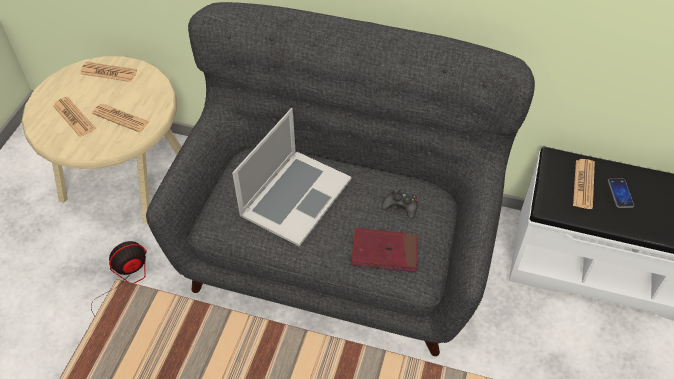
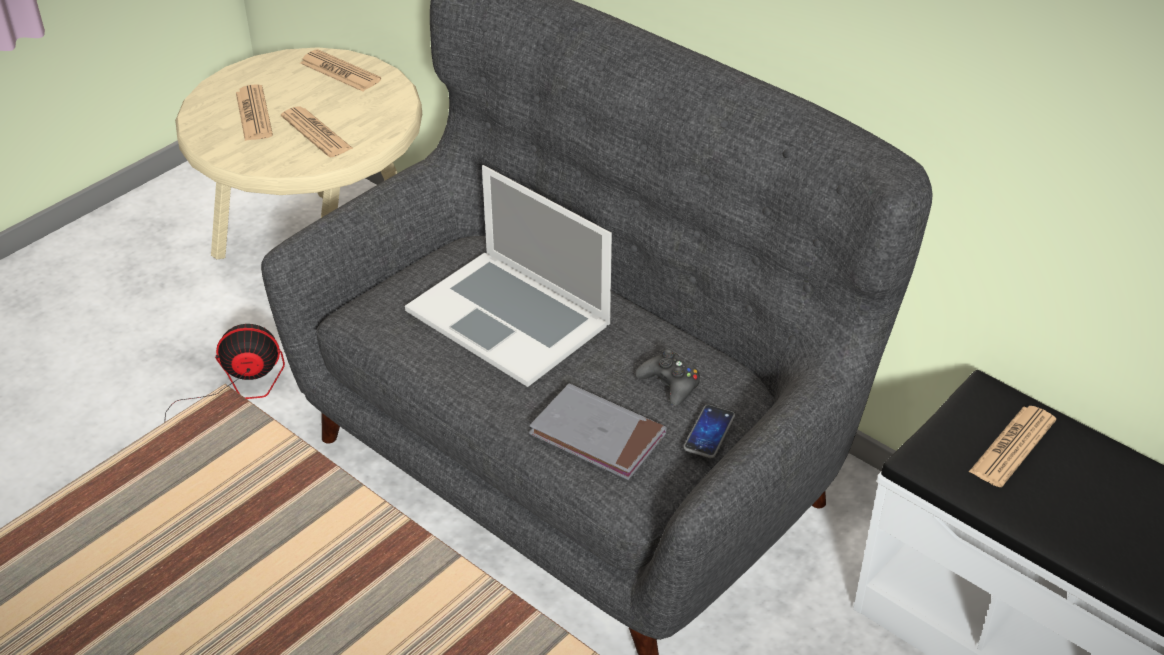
camera: 25 degrees right, 10 degrees down
(295, 196) = (509, 316): laptop -> laptop turned 75 degrees clockwise
(384, 252) = (597, 436): red book -> grey book
(620, 193) = (1074, 483): phone -> phone (709, 432)

